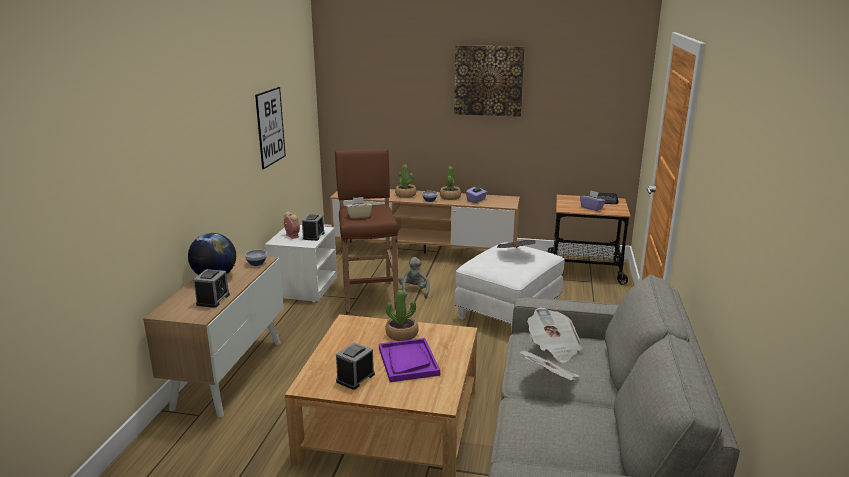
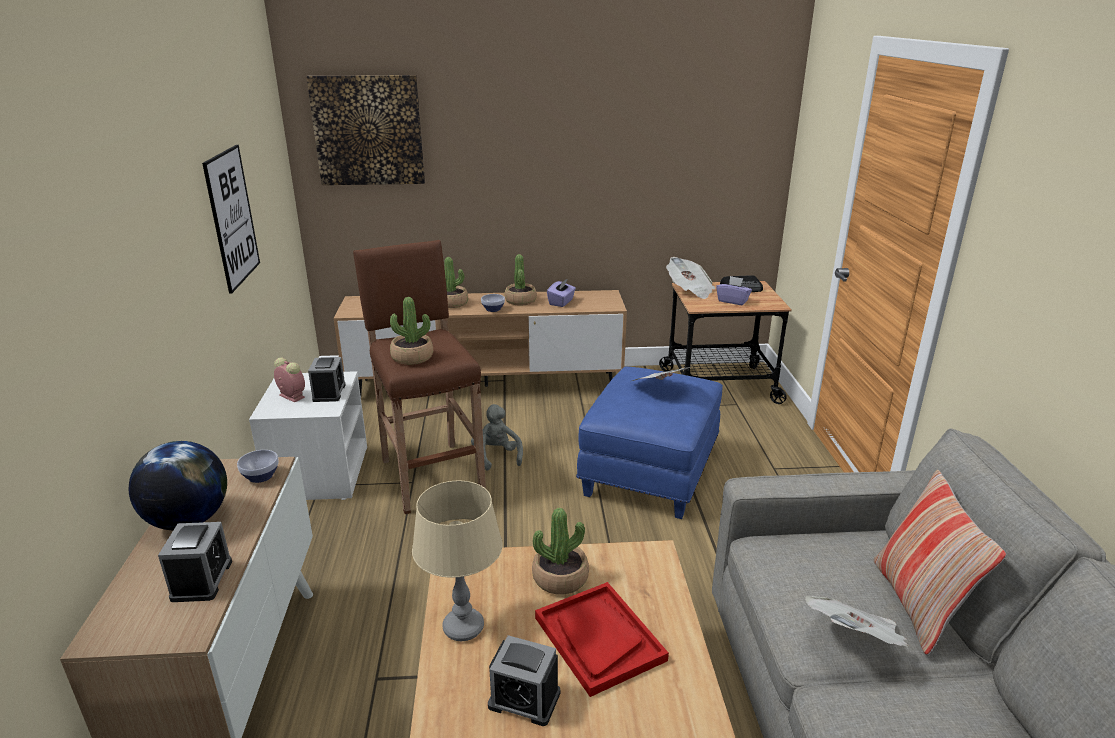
camera: 15 degrees left, 5 degrees up
(338, 347) = (463, 628): none -> beige table lamp
(355, 378) = (524, 699): alarm clock -> alarm clock turned 90 degrees counterclockwise
(359, 216) = (412, 357): beige tissue box -> potted plant
(408, 361) = (598, 639): purple tray -> red tray
(488, 80) = (567, 119): picture -> picture (368, 130)
(508, 311) = (649, 471): white ottoman -> blue ottoman
(553, 348) = (819, 567): newspaper -> newspaper (690, 290)
(602, 372) = (917, 605): none -> pillow

